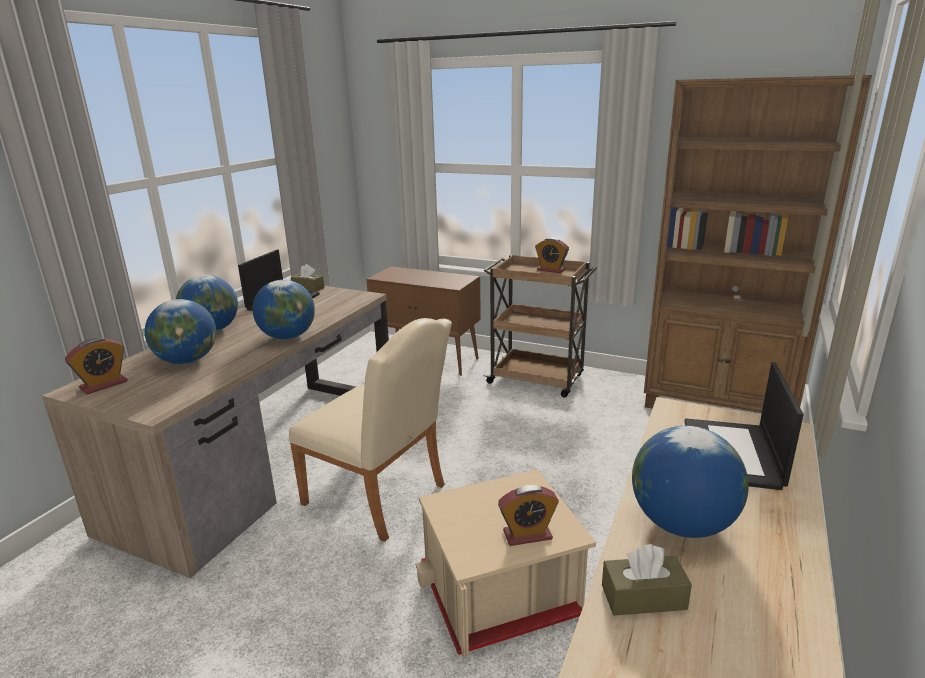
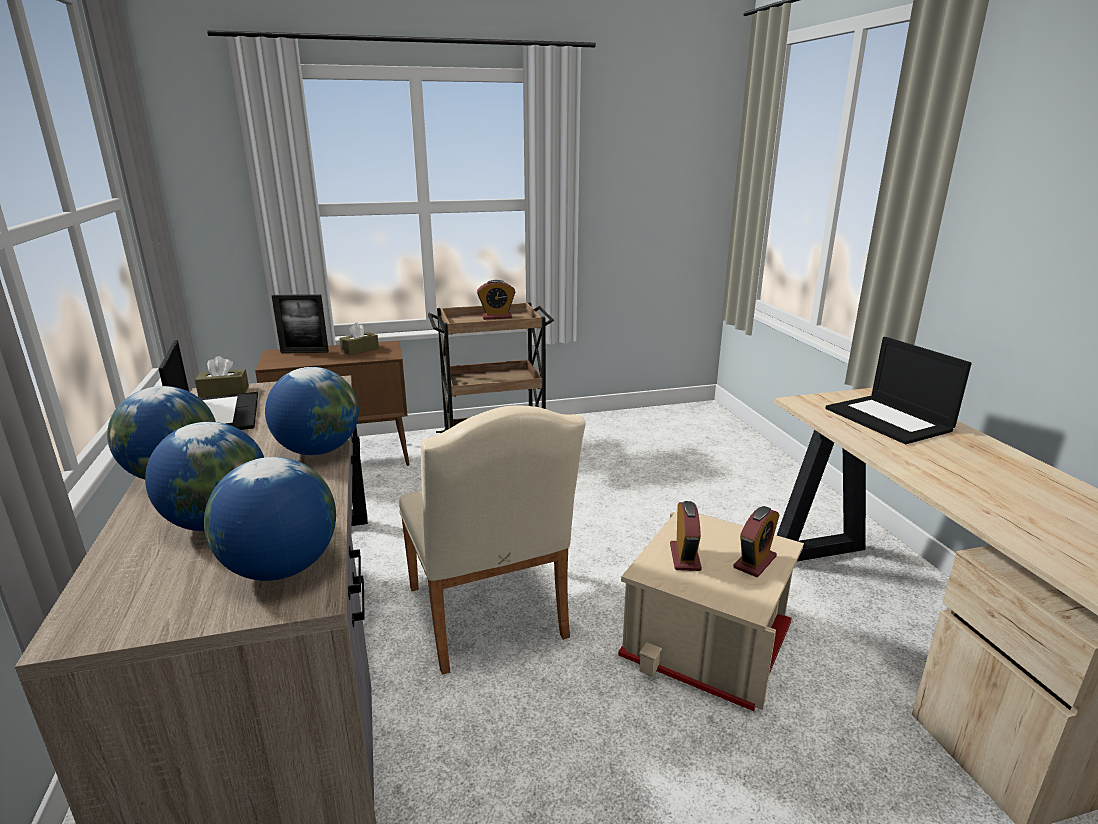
camera: 40 degrees left, 0 degrees up
(104, 385) = (127, 602): alarm clock -> alarm clock (685, 557)
(381, 497) = (489, 619): beige chair -> beige chair turned 75 degrees clockwise
(410, 272) = (304, 352): none -> picture frame
(643, 597) = (1027, 528): brown tissue box -> brown tissue box (360, 350)
(681, 524) = (953, 475): globe -> globe (281, 568)
(718, 406) = (667, 421): brown bookcase -> none

